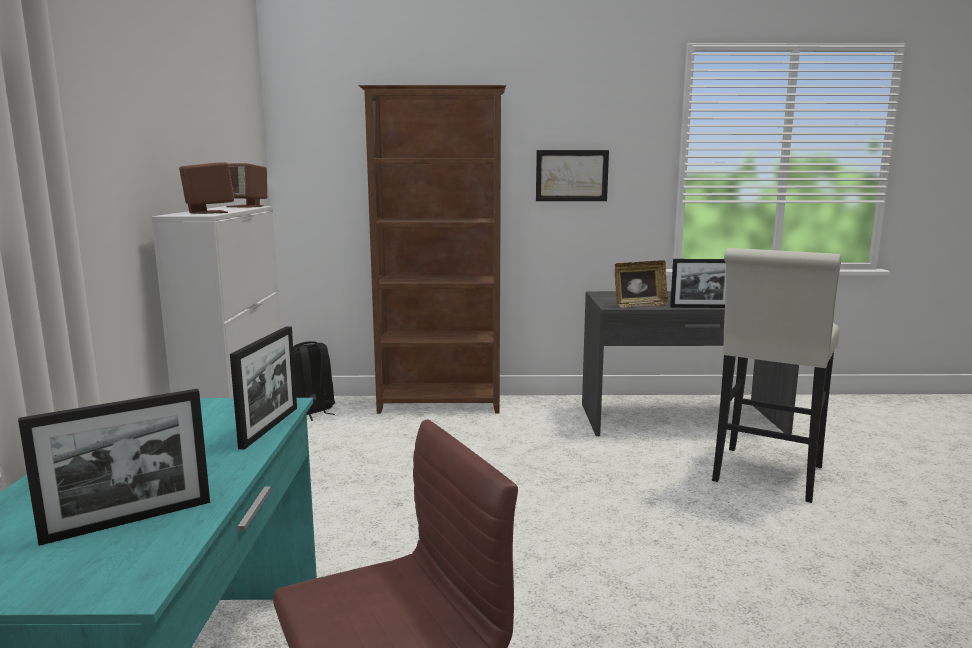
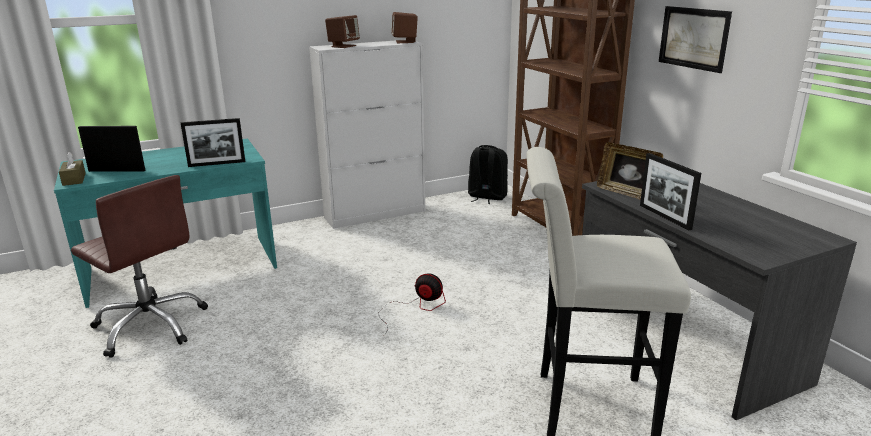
camera: 65 degrees right, 10 degrees up
(100, 581) = (74, 179): none -> brown tissue box
(129, 521) = (117, 171): picture frame -> picture frame turned 150 degrees clockwise
(546, 511) = (415, 308): none -> fan

